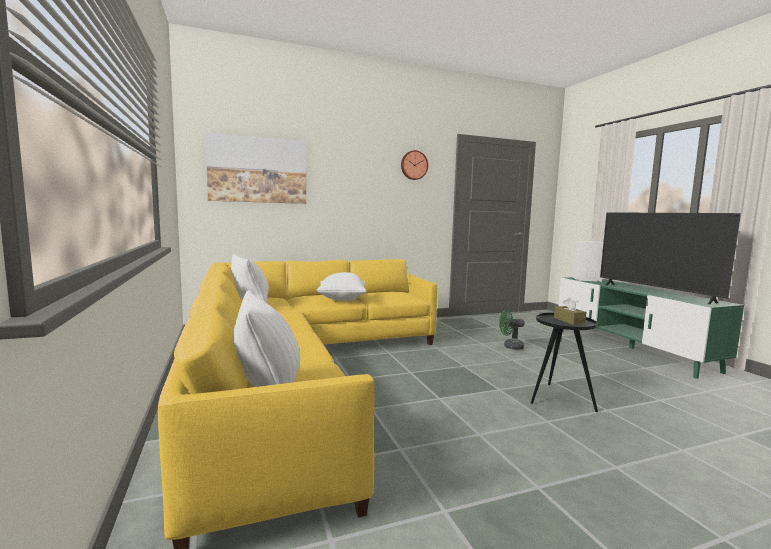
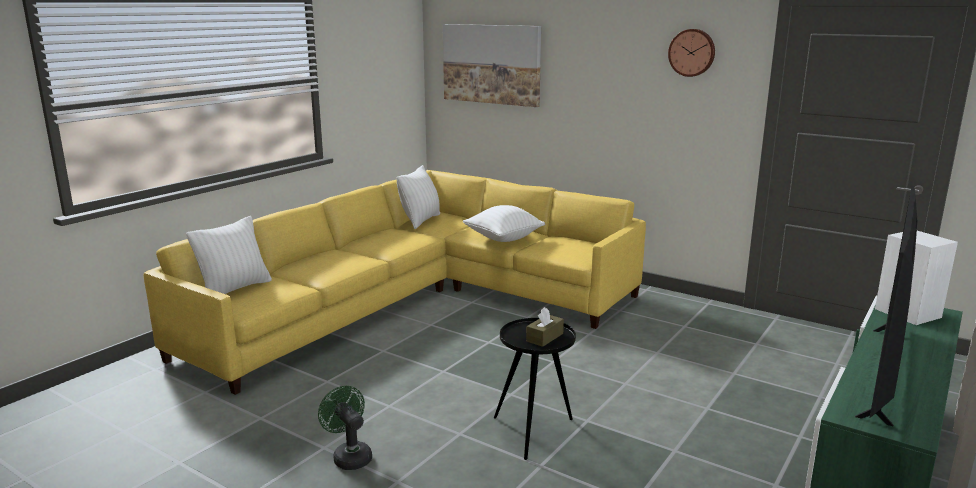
camera: 55 degrees right, 10 degrees up
(510, 347) = (679, 372): green fan -> green fan (349, 456)

